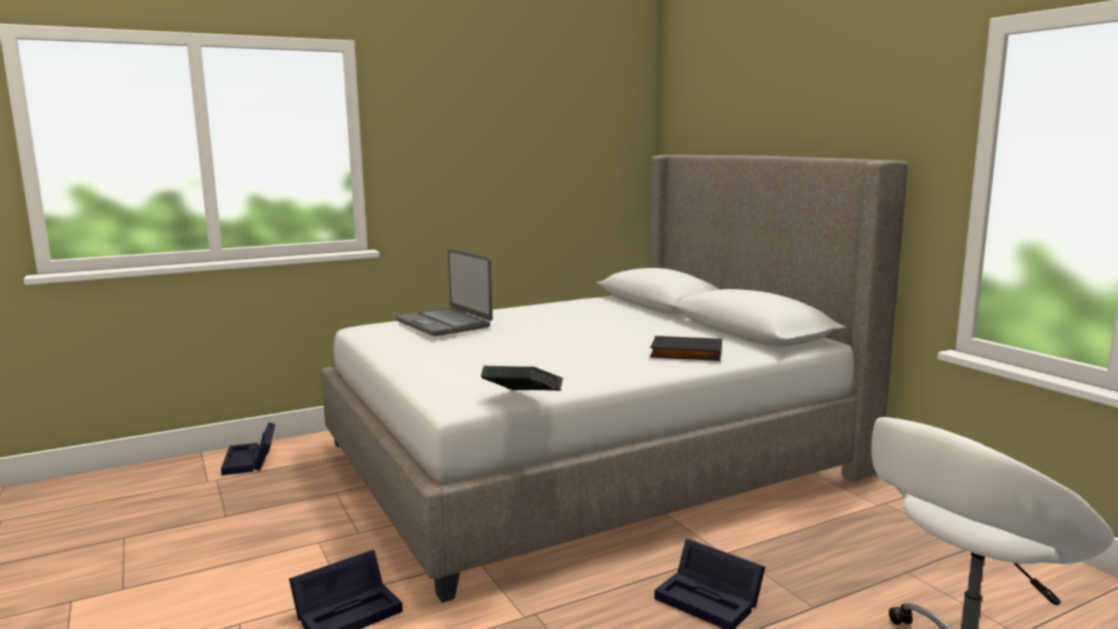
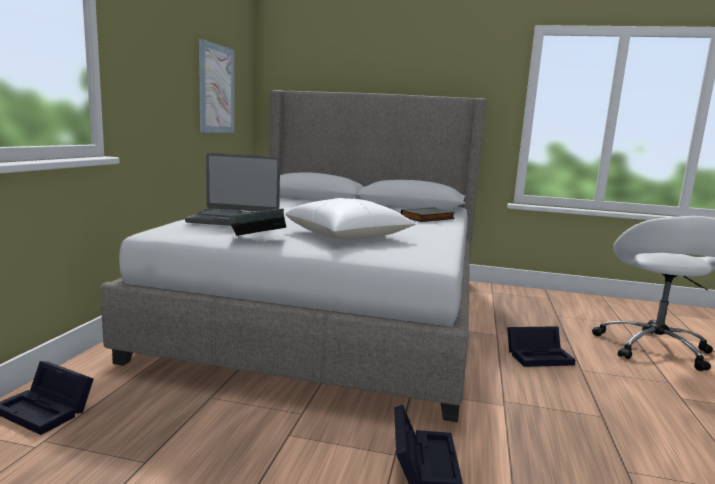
camera: 50 degrees left, 0 degrees up
(494, 359) = (348, 235): none -> white pillow
(522, 399) = (454, 252): book -> book (258, 239)
(562, 164) = (216, 89): none -> picture

